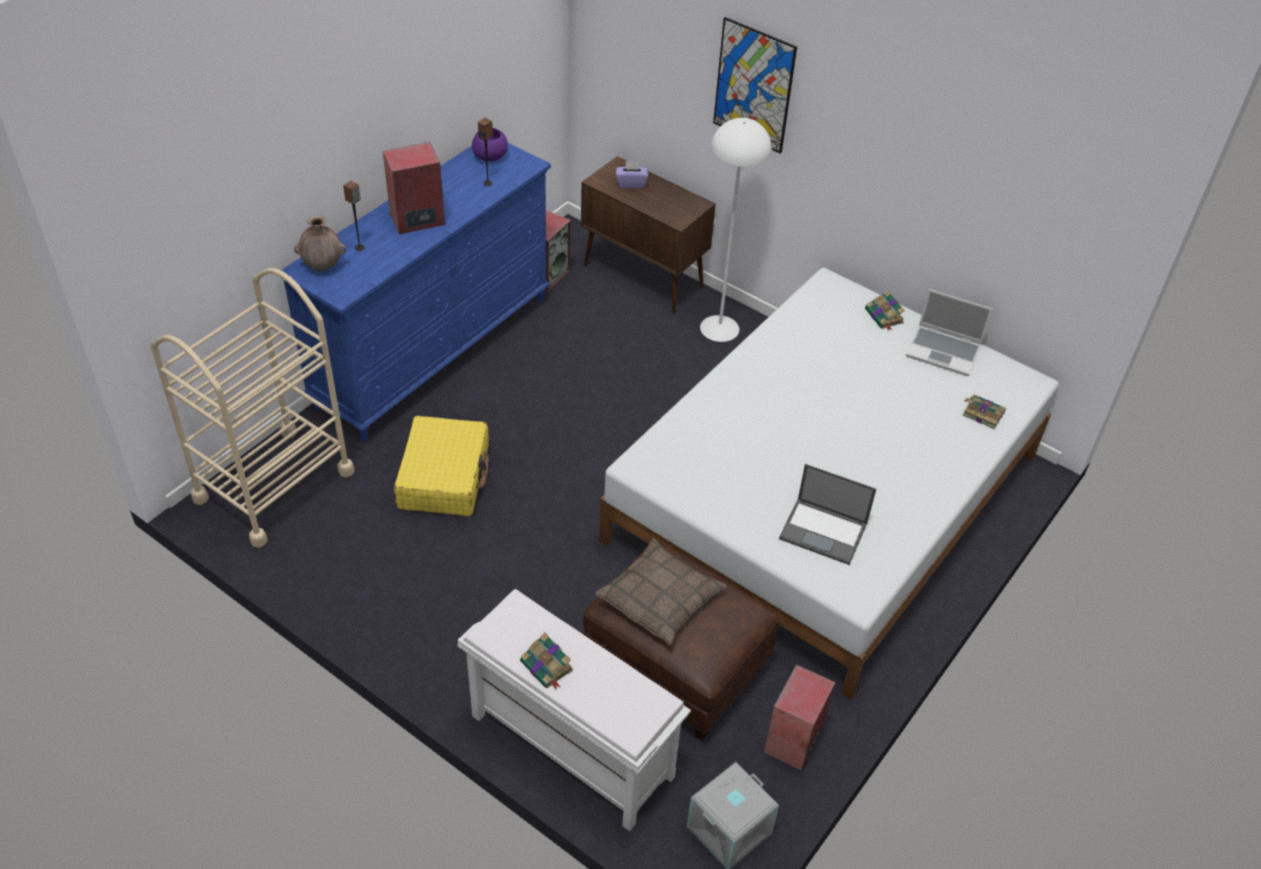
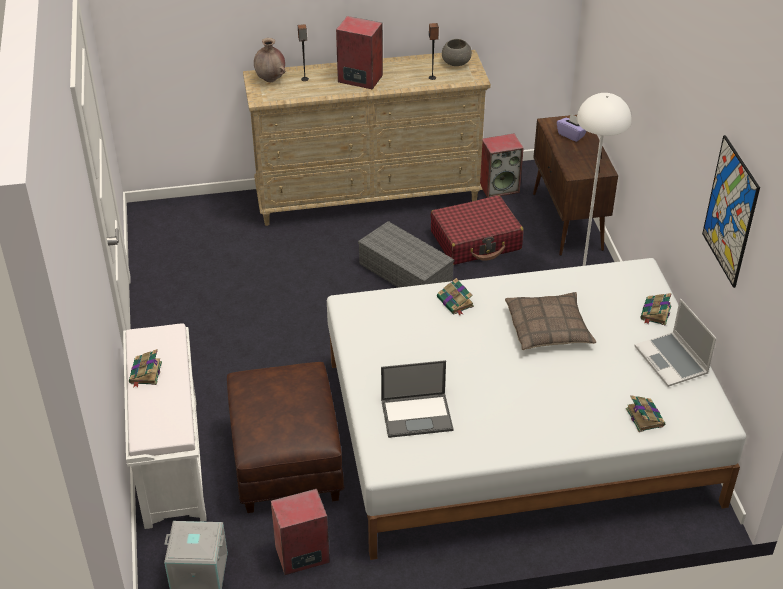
camera: 45 degrees right, 5 degrees down
(274, 485) = (189, 221): beige cart -> none
(435, 352) = (368, 197): blue dresser -> beige dresser
(444, 477) = (286, 270): yellow suitcase -> none
(489, 156) = (455, 63): purple bowl -> grey bowl
(562, 408) = (407, 272): none -> grey storage box
(587, 340) = (476, 241): none -> red suitcase
(660, 598) = (275, 391): pillow -> pillow (548, 328)
(725, 405) = (455, 302): none -> book
(753, 86) = (645, 75): picture -> picture (730, 211)
(824, 531) = (417, 415): laptop -> laptop turned 75 degrees counterclockwise

